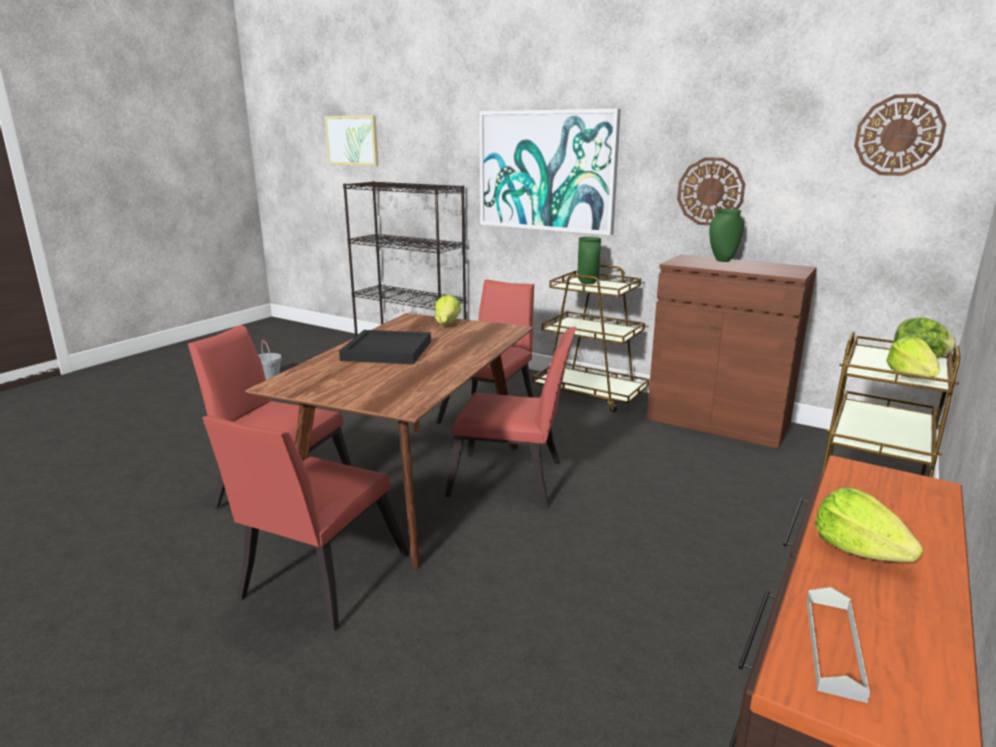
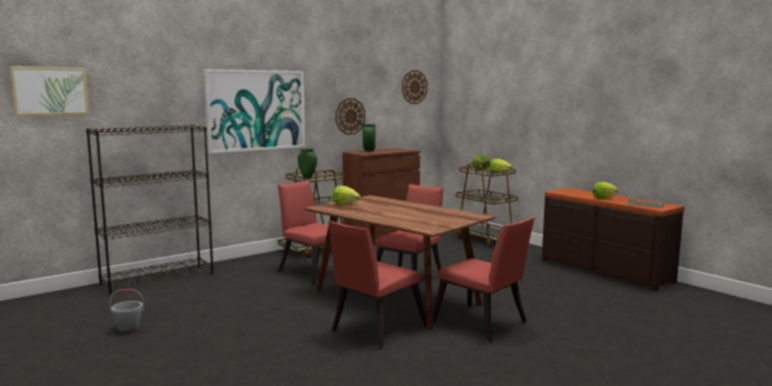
camera: 70 degrees left, 10 degrees down
(386, 351) = (387, 214): black tray -> none

